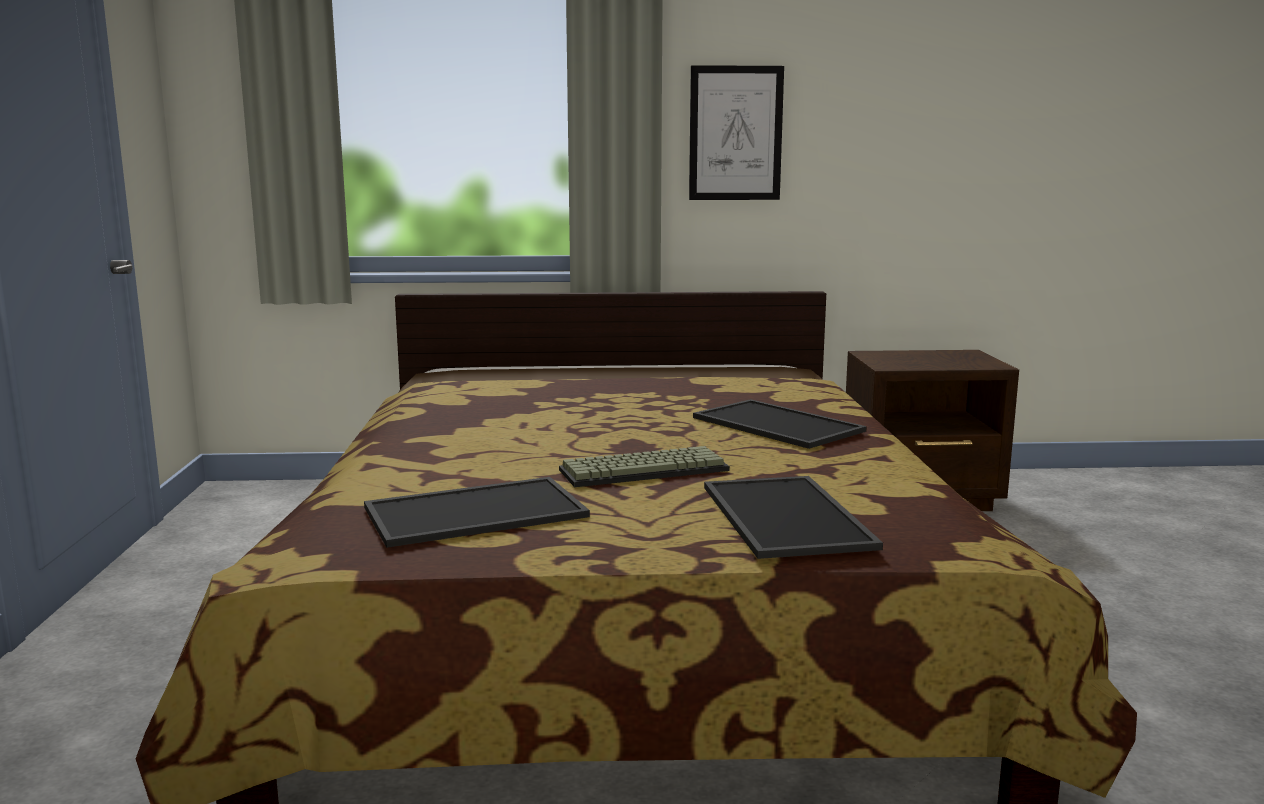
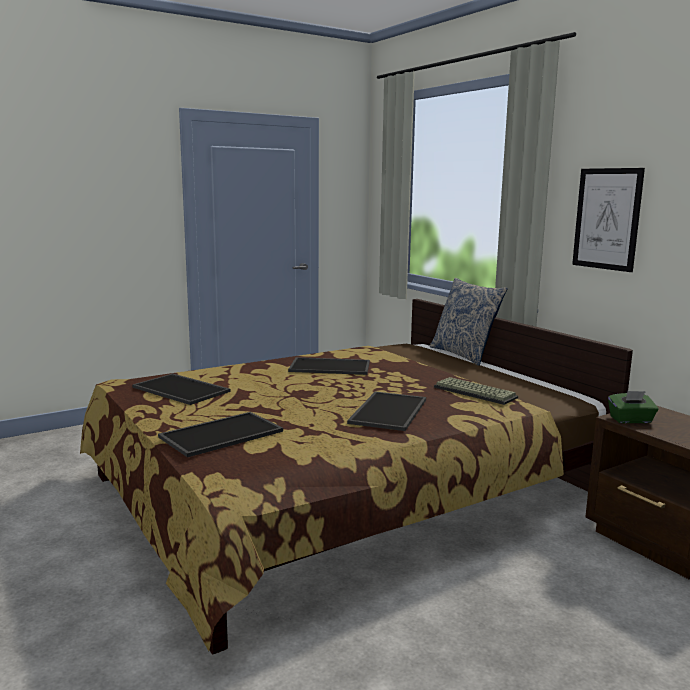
camera: 60 degrees right, 0 degrees up
(509, 414) = (331, 366): none -> tray
(542, 364) = (464, 355): none -> pillow
(644, 469) = (267, 401): keyboard -> keyboard (476, 392)
(898, 365) = (631, 420): none -> green tissue box

